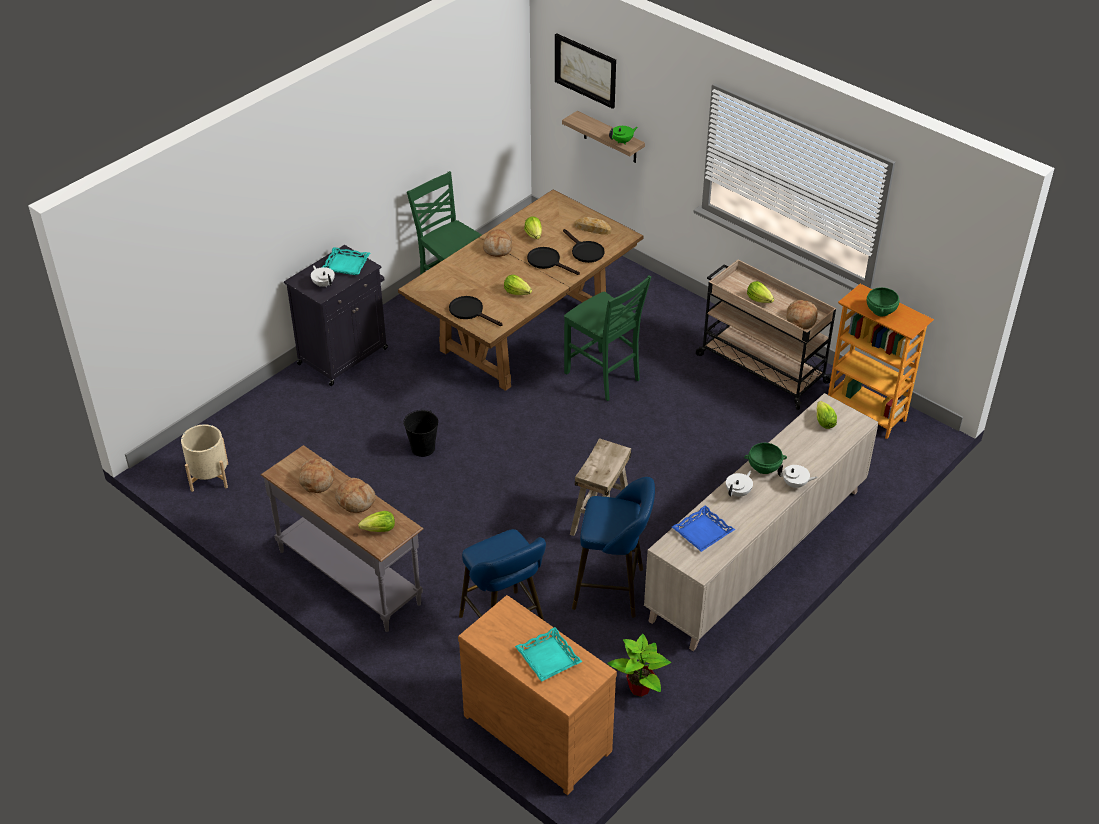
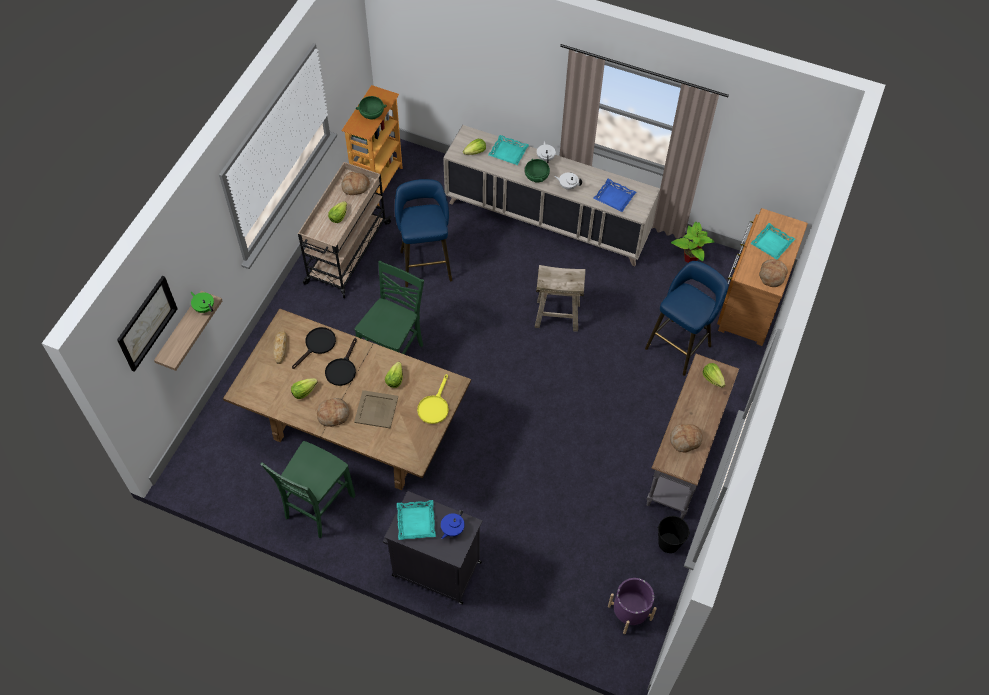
camera: 110 degrees left, 15 degrees up
(209, 477) = (630, 612): beige planter -> purple planter
(323, 284) = (452, 529): white teapot -> blue teapot
(356, 500) = (692, 405): bread -> bread (771, 275)
(423, 448) = (528, 458): black bucket -> black bucket (669, 543)
(470, 312) = (434, 406): black frying pan -> yellow frying pan
(489, 274) = (376, 409): none -> beige tray
(613, 589) = (616, 292): blue stool -> blue stool (425, 263)
(815, 451) = (508, 153): none -> turquoise tray

